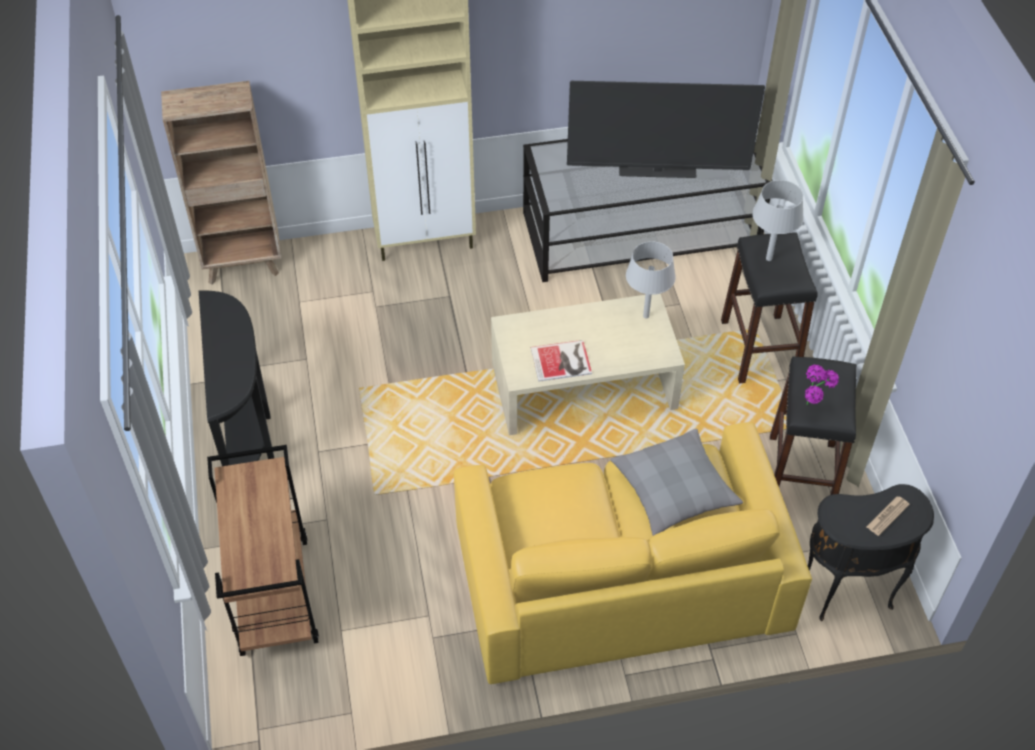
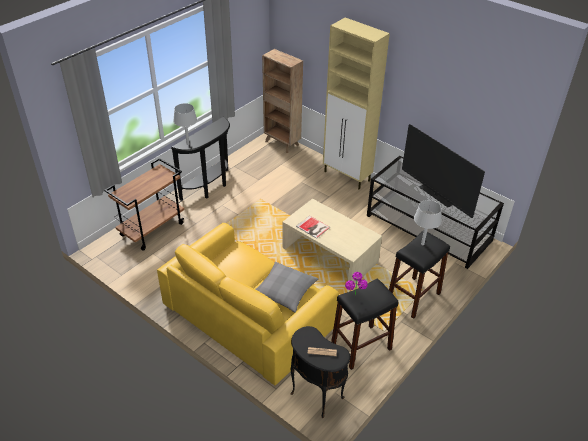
camera: 50 degrees right, 10 degrees down
(646, 316) = (364, 238): grey table lamp -> grey table lamp (188, 144)

